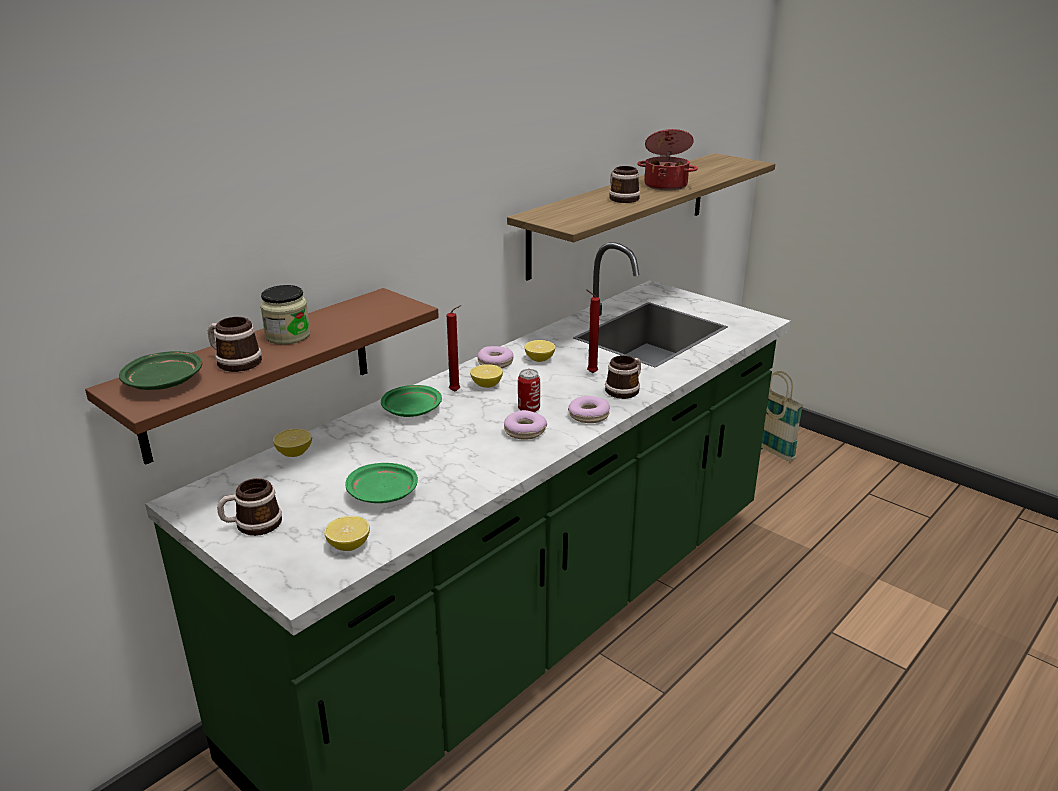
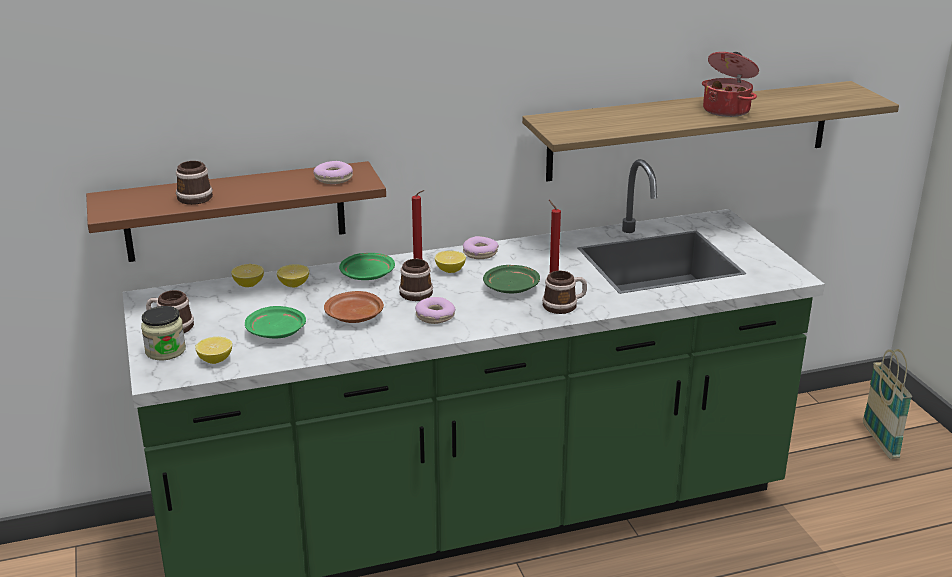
camera: 30 degrees right, 0 degrees up
(164, 382) = (134, 200): green plate -> green plate (511, 288)
(288, 336) = (250, 185): jar -> jar (165, 351)
(447, 454) = (354, 317): none -> brown plate
(529, 409) = (460, 300): can -> none
(539, 359) = (522, 260): lemon -> lemon (294, 285)
(588, 415) = (503, 319): donut -> donut (333, 178)
(621, 198) = (658, 116): mug -> mug (416, 291)

